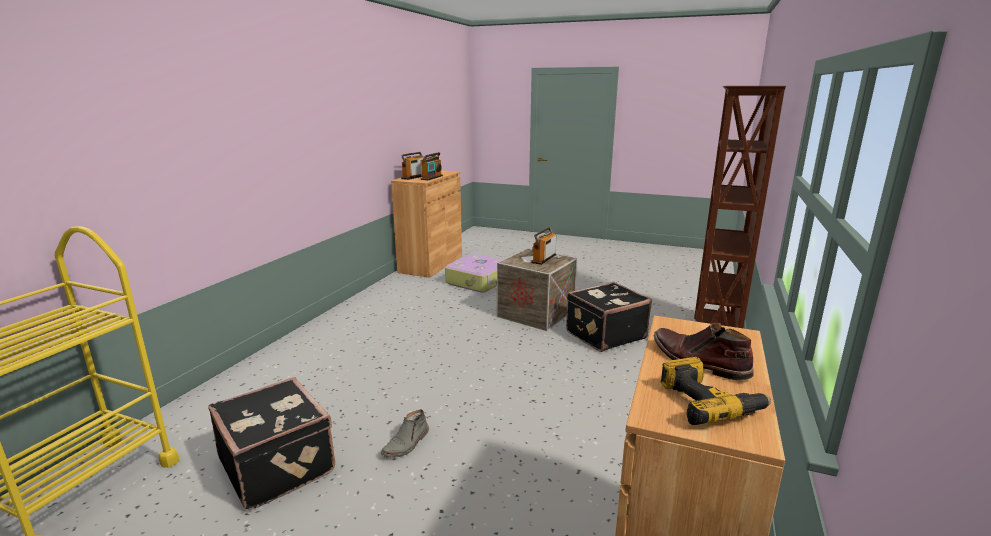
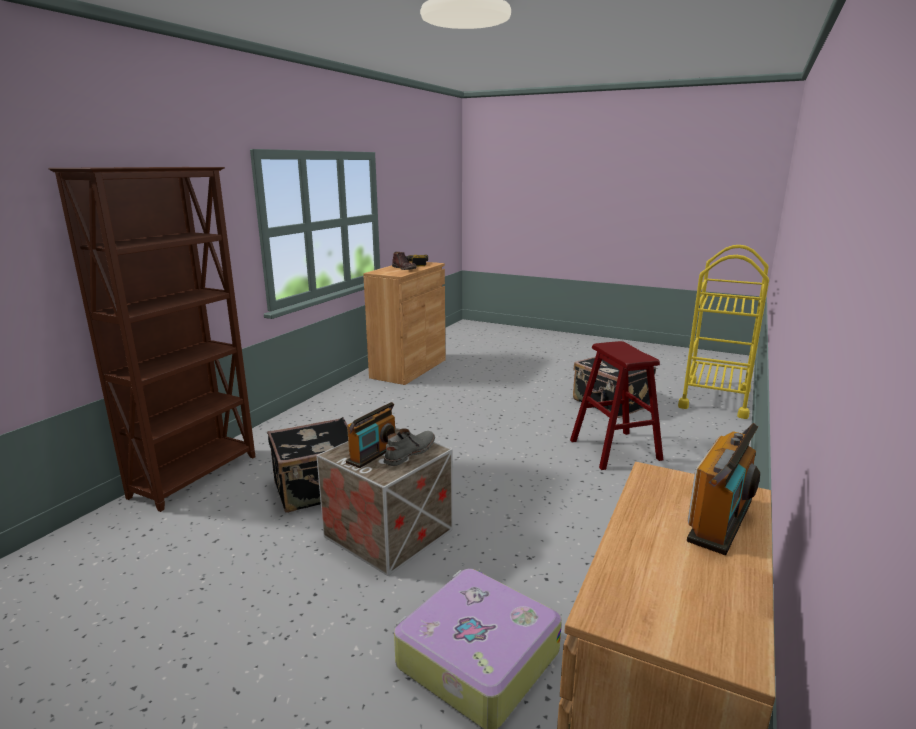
camera: 175 degrees left, 0 degrees up
(342, 380) = (614, 450): none -> red stool
(406, 444) = (534, 409): grey boot -> grey boot (409, 453)
(431, 177) = (646, 510): radio -> none

